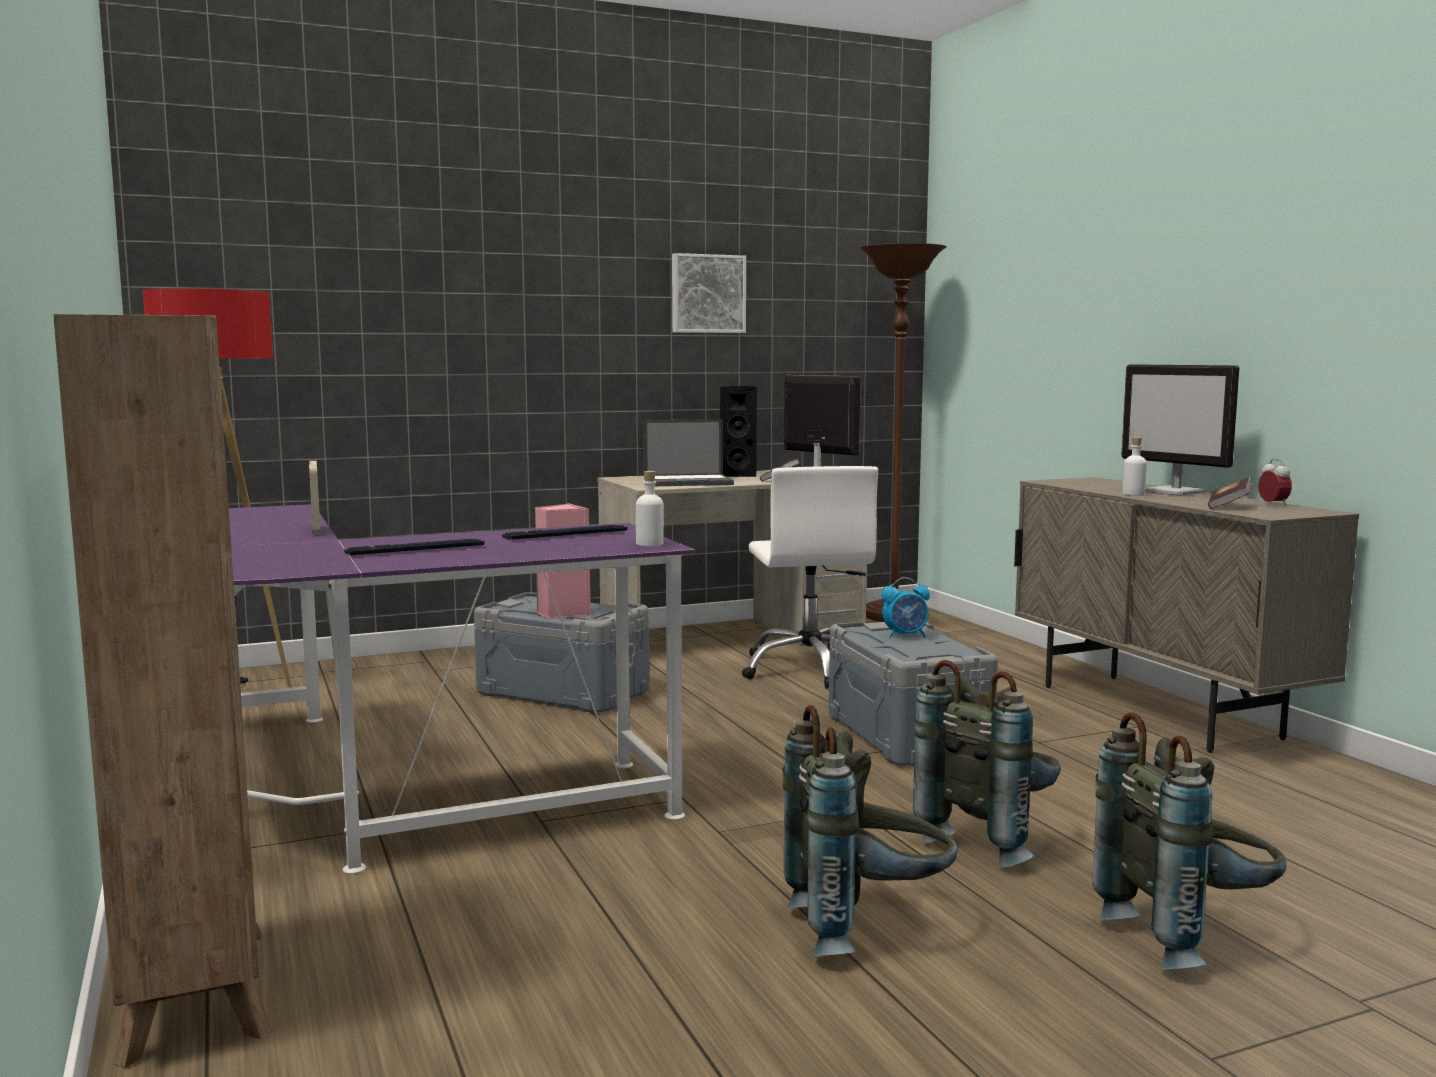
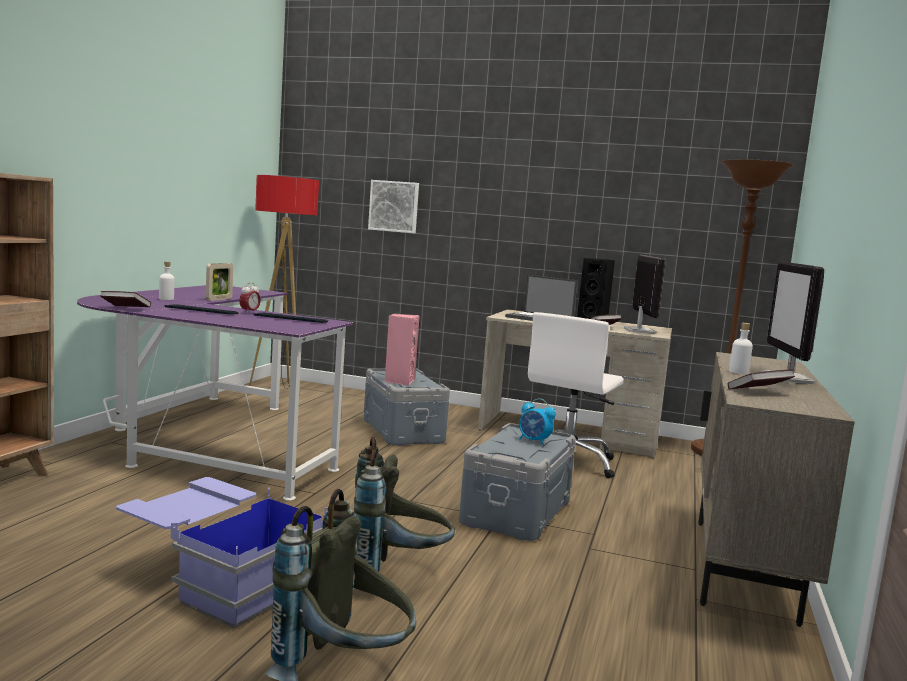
camera: 40 degrees right, 0 degrees up
(316, 570) = (125, 308): none -> book
(649, 544) = (294, 329): white bottle -> white bottle (166, 299)
(707, 294) = (603, 194): picture -> picture (394, 206)
(866, 927) = (219, 578): grey backpack -> blue storage box
(1273, 505) = (811, 400): alarm clock -> alarm clock (249, 312)

